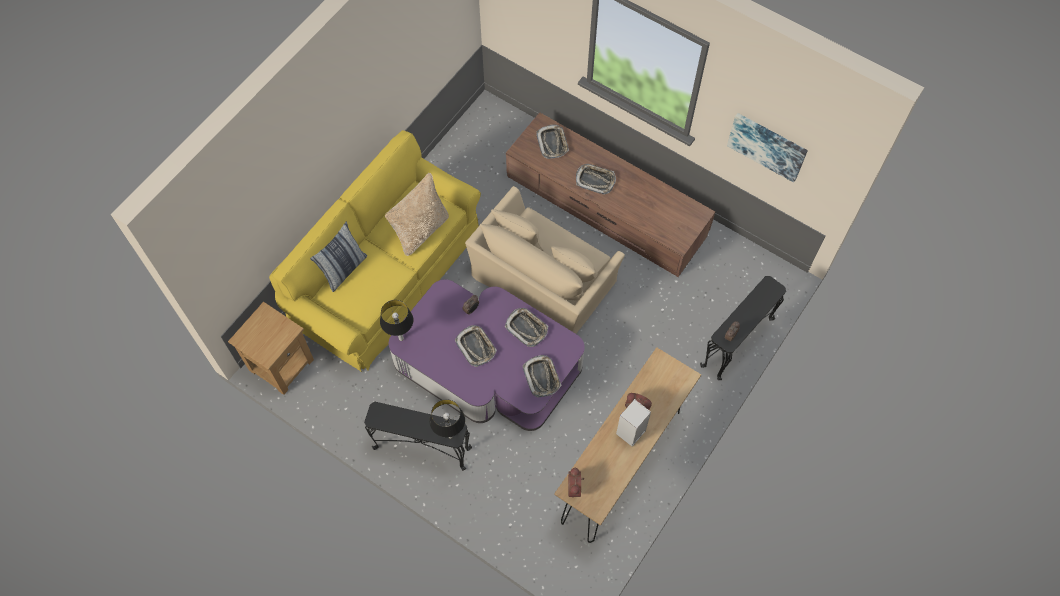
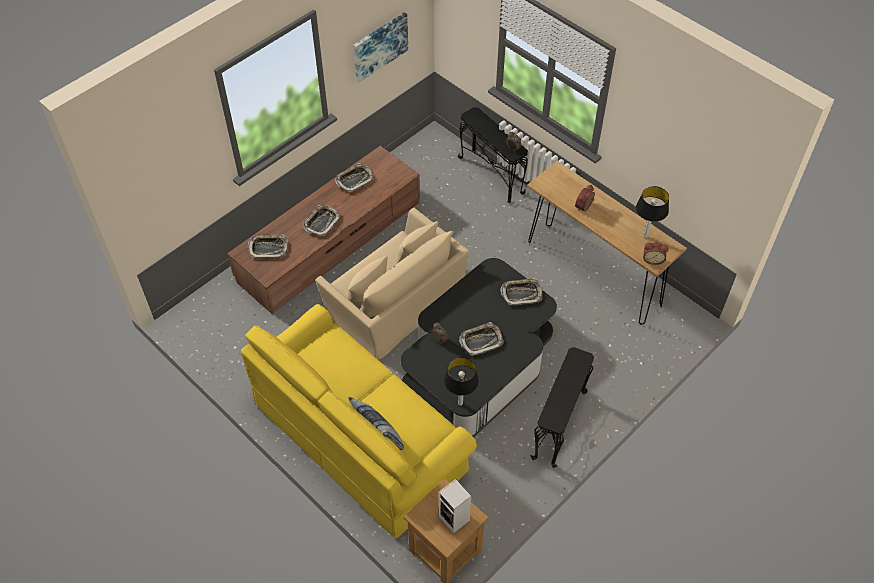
camera: 80 degrees left, 10 degrees down
(422, 231) = (349, 360): beige pillow -> none
(450, 436) = (581, 361): table lamp -> table lamp (645, 236)
(487, 363) = (478, 359): purple coffee table -> black coffee table
(526, 328) = (469, 298): tray -> tray (354, 179)
(630, 433) = (606, 214): speaker -> speaker (455, 519)

